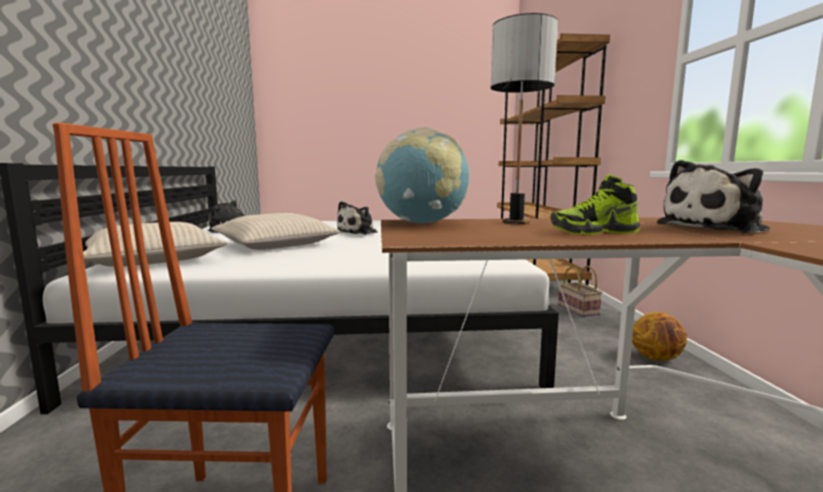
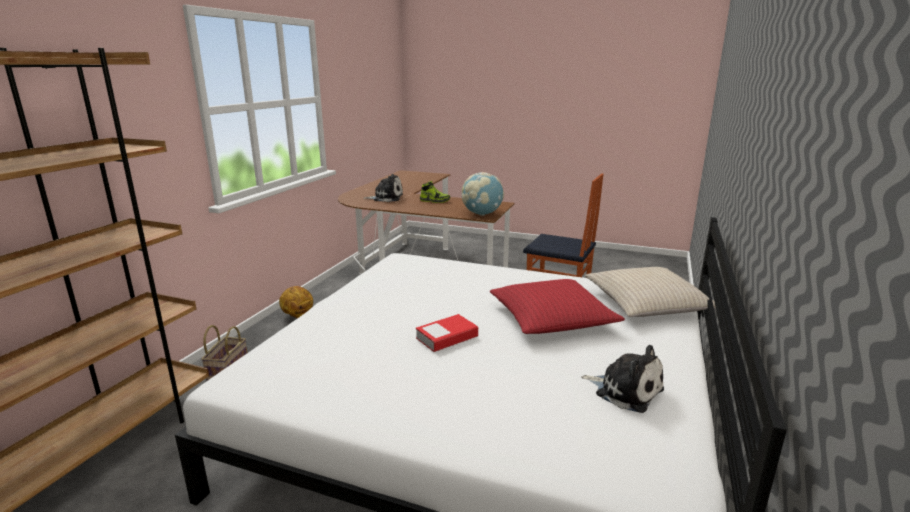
camera: 155 degrees left, 10 degrees up
(276, 245) = (551, 318): beige pillow -> red pillow
(358, 232) = (447, 337): plush toy -> book
(515, 222) = (442, 210): table lamp -> none

